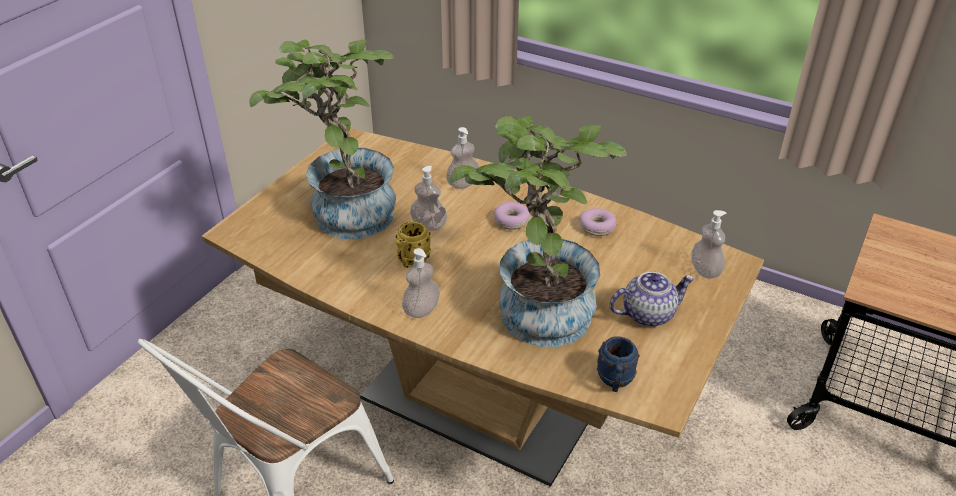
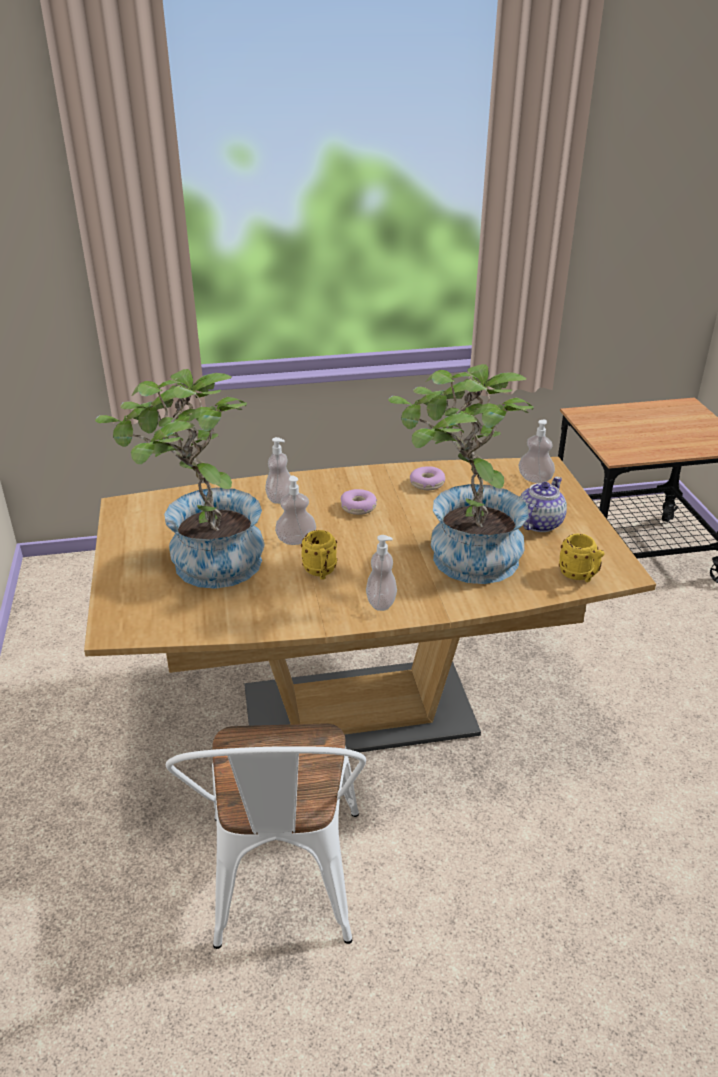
camera: 40 degrees left, 5 degrees down
(615, 382) = (579, 576): blue mug -> yellow mug

